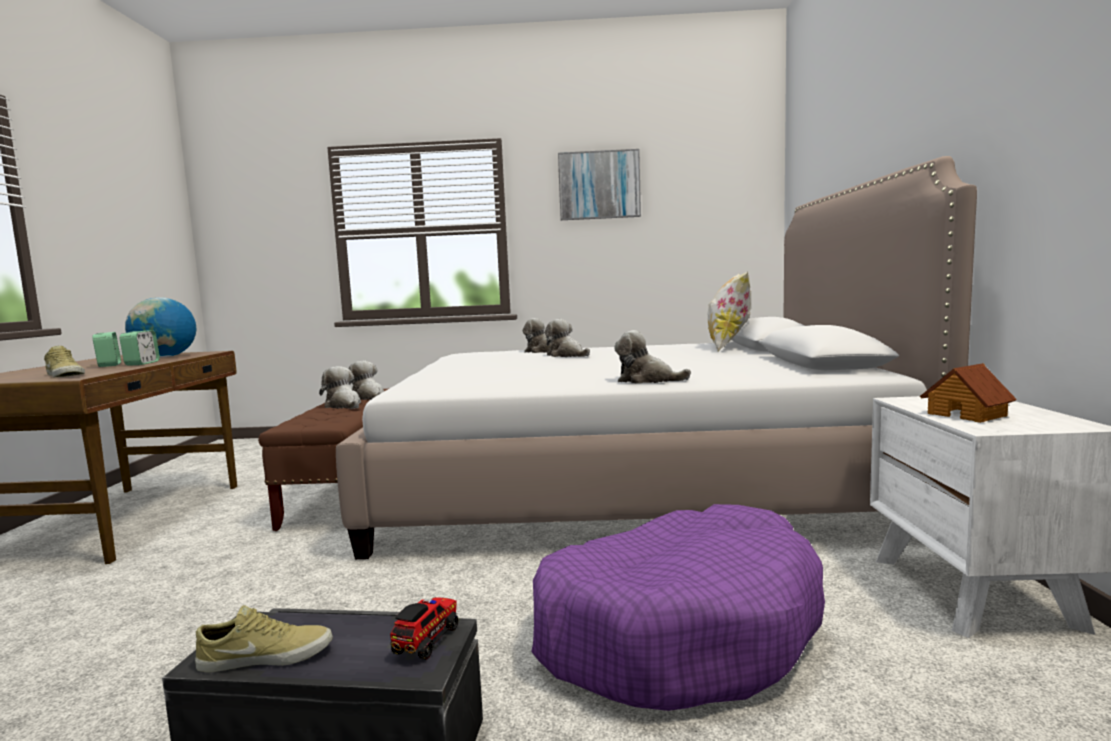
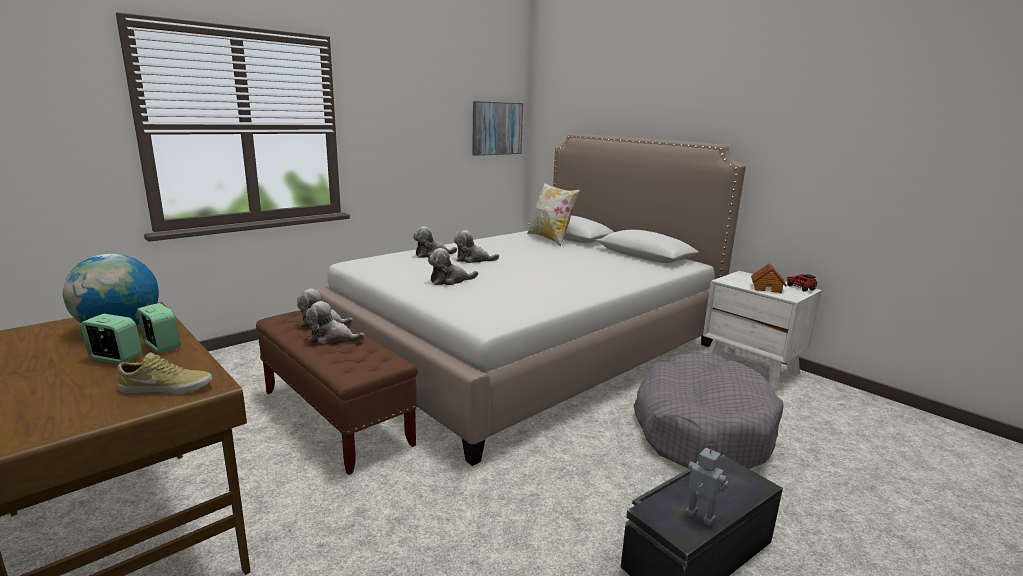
camera: 45 degrees left, 10 degrees up
(267, 655) = (699, 517): beige shoe -> toy robot
(427, 639) = (732, 473): toy truck -> toy truck (799, 288)
(599, 185) = (413, 94): picture -> picture (496, 128)
(647, 380) = (610, 285): plush toy -> plush toy (450, 280)
(678, 630) = (701, 428): purple dog bed -> grey dog bed

